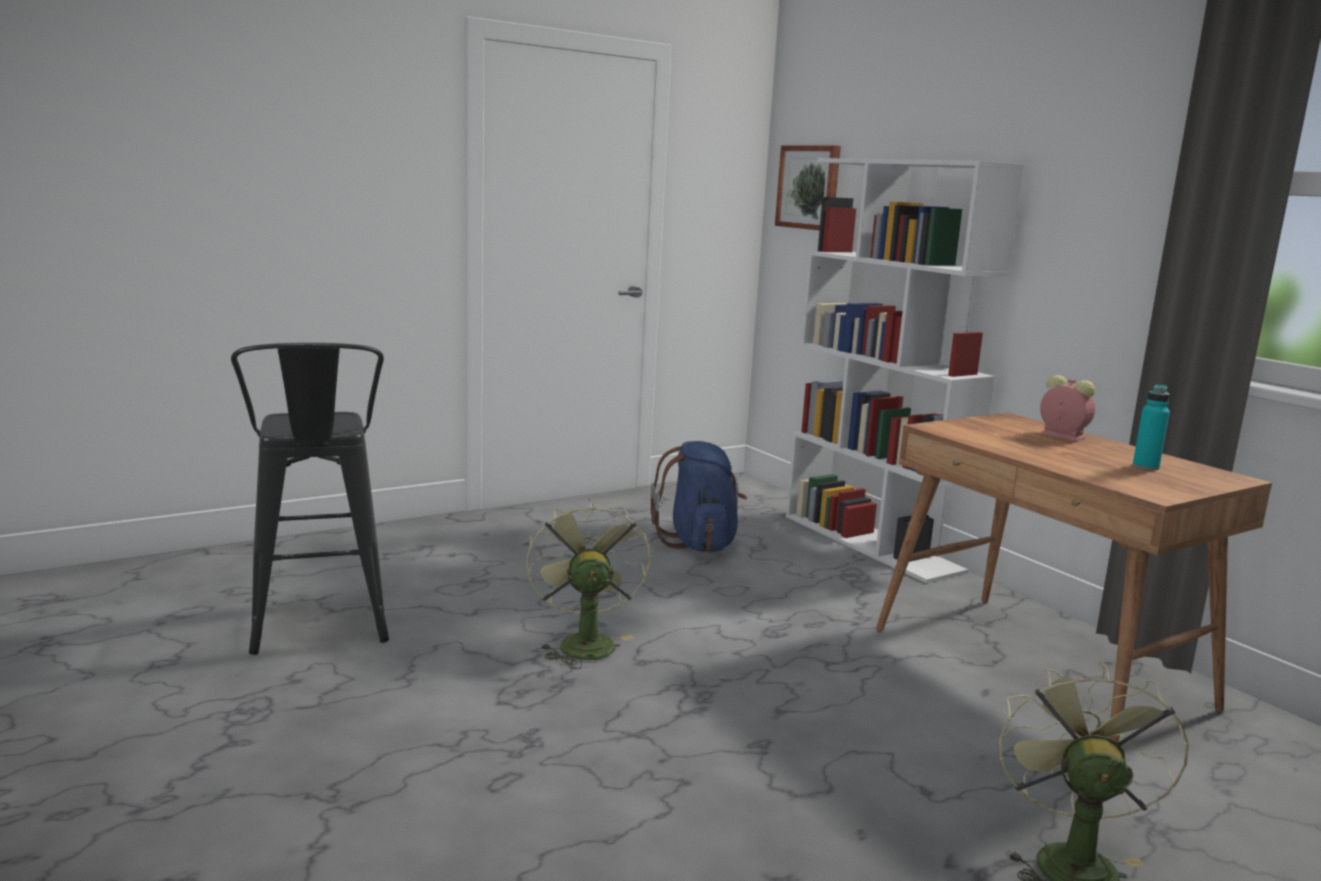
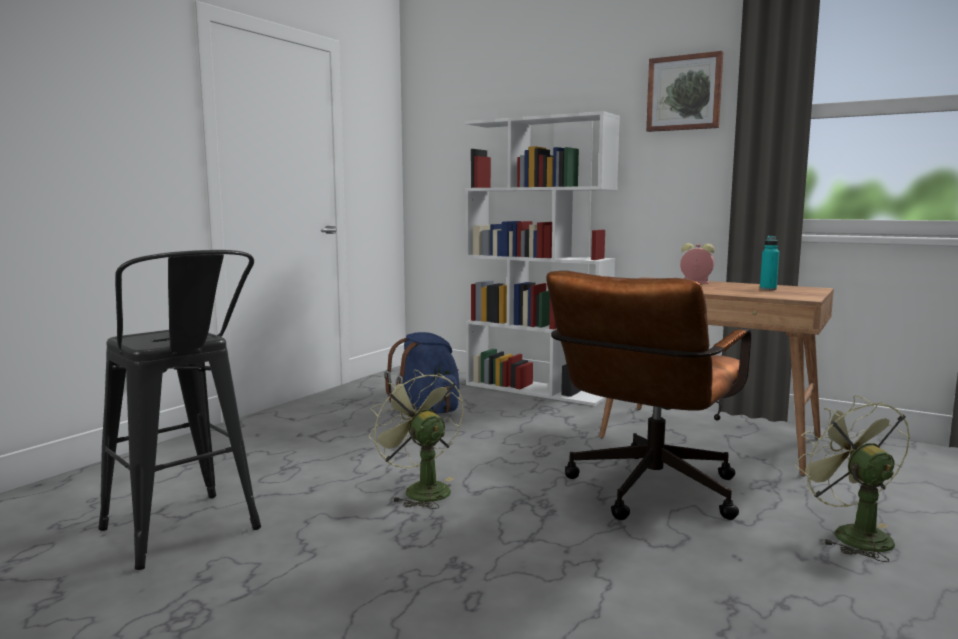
camera: 25 degrees left, 5 degrees down
(809, 187) = (443, 147): picture -> picture (684, 93)
(844, 721) = (646, 494): none -> brown office chair

